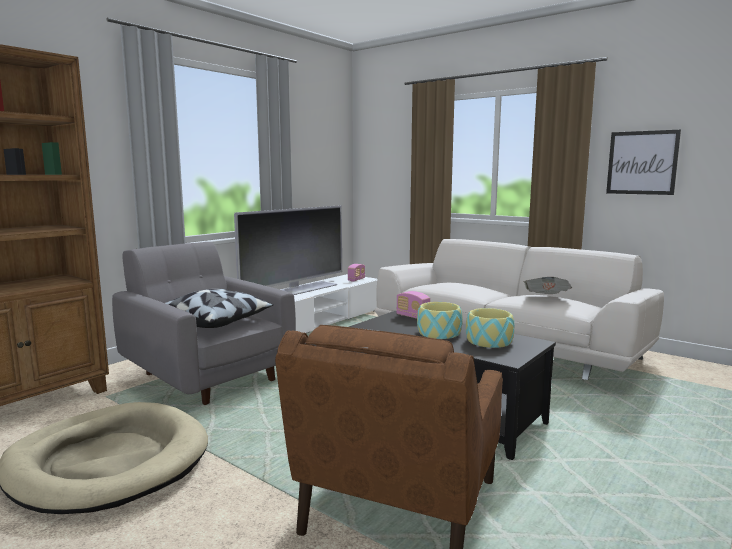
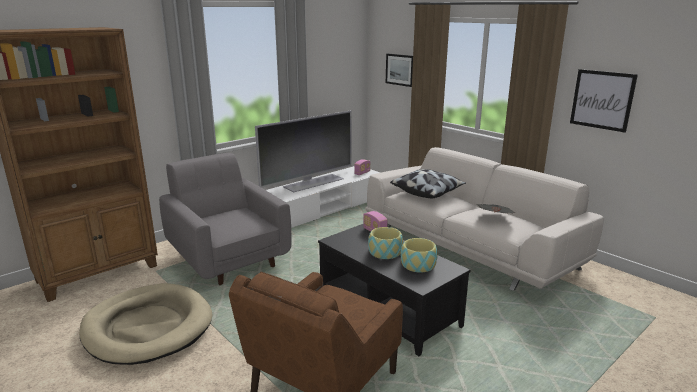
camera: 10 degrees right, 10 degrees up
(217, 322) = (231, 223): pillow -> pillow (427, 192)
(394, 160) = (400, 69): none -> picture

